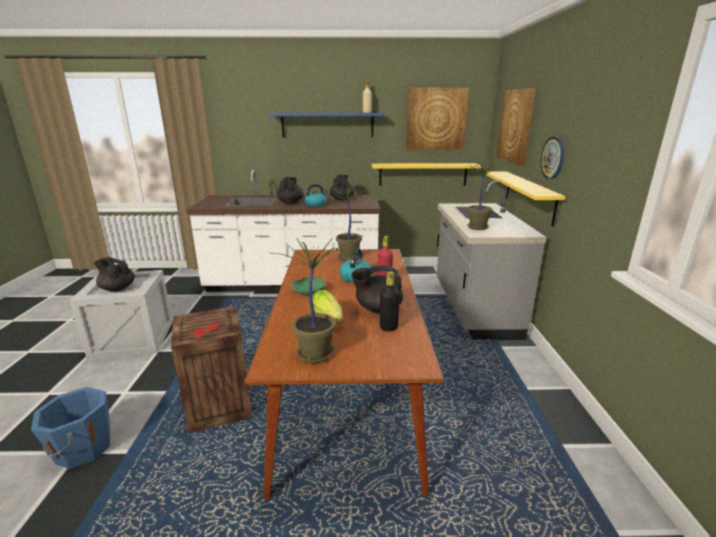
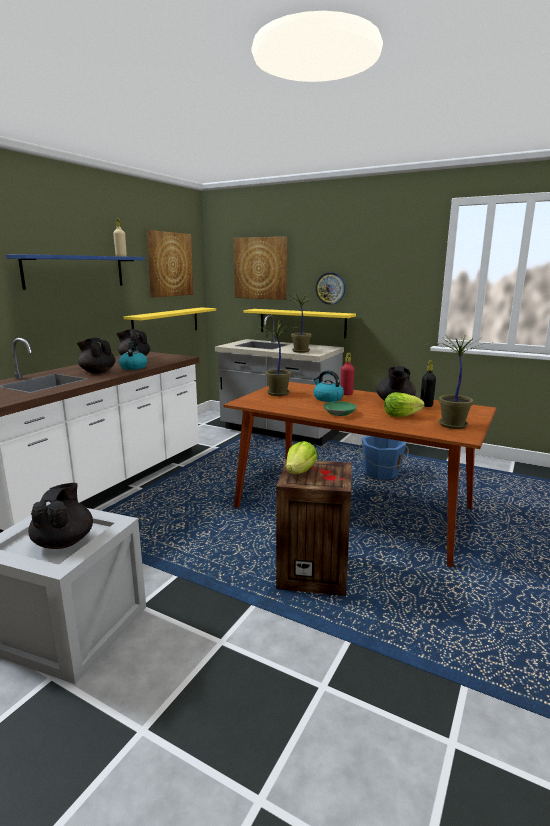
camera: 60 degrees left, 5 degrees down
(82, 449) = (319, 681): blue bucket -> blue bucket (381, 473)
(117, 288) = (64, 541): black teapot -> black teapot turned 120 degrees clockwise
(206, 317) = (300, 472): none -> lettuce

